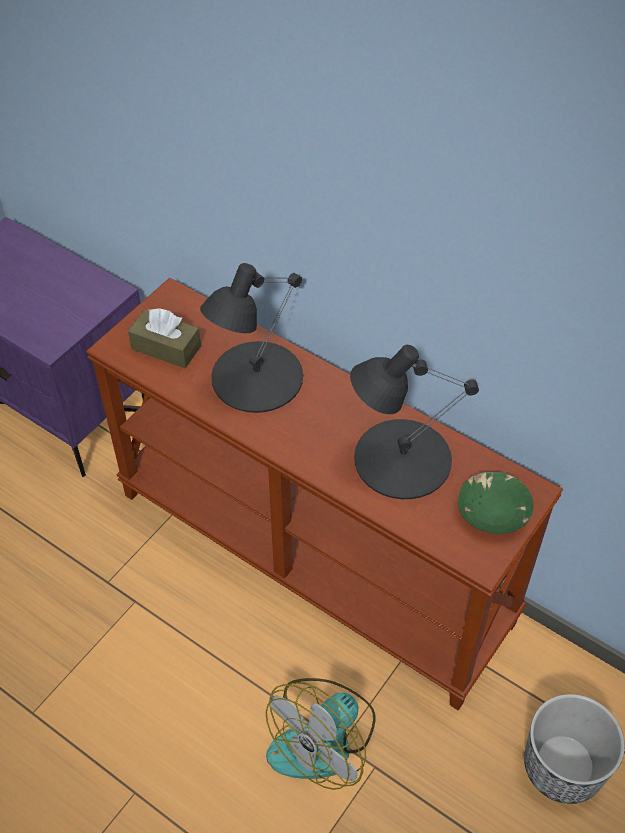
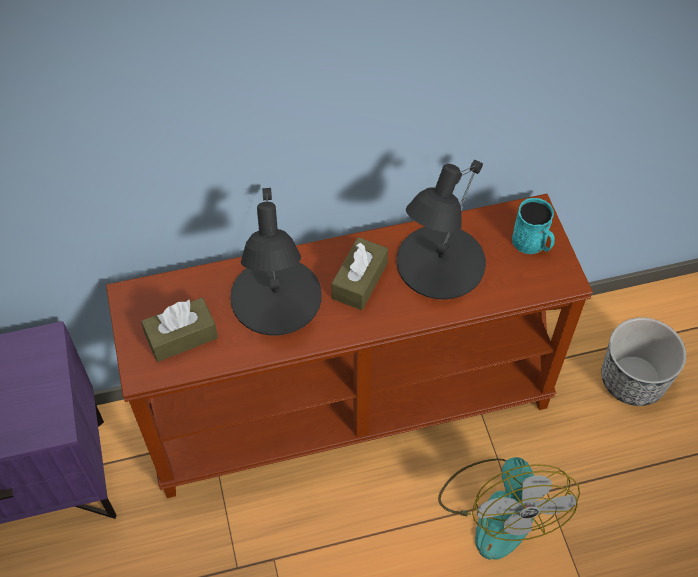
camera: 50 degrees left, 5 degrees up
(326, 418) = (359, 281): none -> brown tissue box
(494, 511) = (532, 243): green bowl -> turquoise mug

